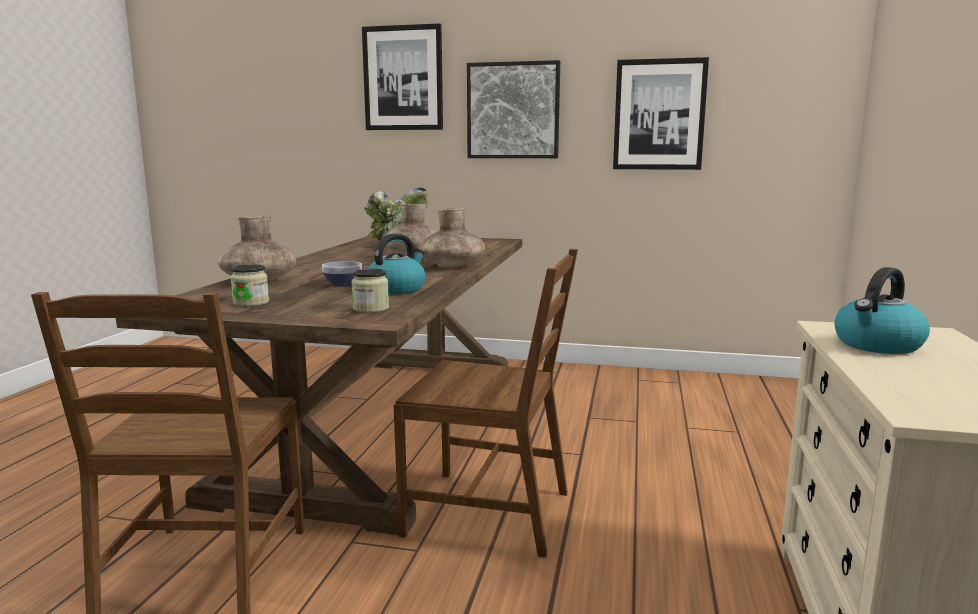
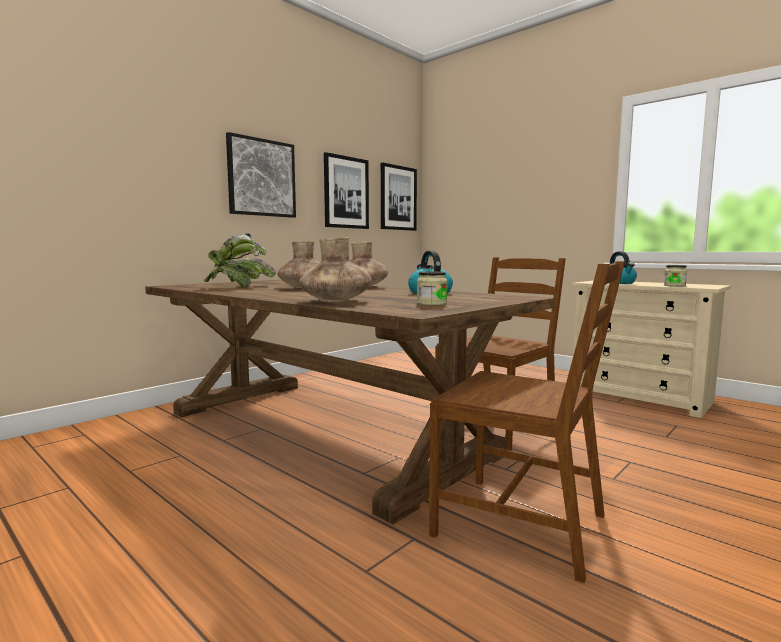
camera: 60 degrees left, 5 degrees down
(343, 284) = (391, 295): bowl -> none
(371, 309) = (488, 296): jar -> jar (674, 286)
(403, 78) = (166, 133): picture -> picture (398, 198)

